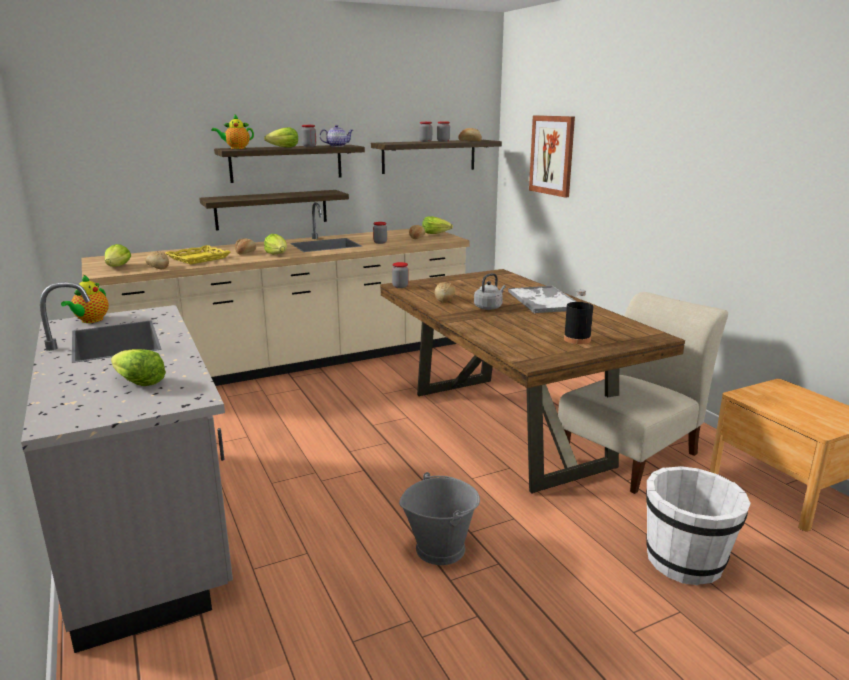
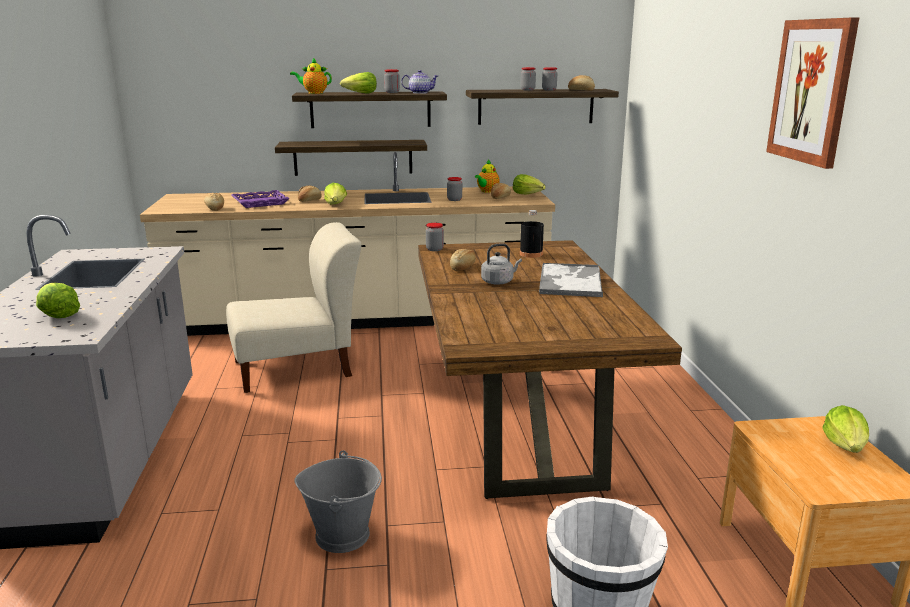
camera: 20 degrees right, 0 degrees up
(90, 320) = (97, 253): teapot -> teapot (487, 191)
(118, 267) = (182, 205): lettuce -> lettuce (845, 446)
(198, 258) = (260, 202): yellow tray -> purple tray
(552, 155) = (665, 110): picture -> picture (811, 91)
(577, 339) = (549, 329): black bottle -> black bottle (531, 254)
(632, 454) = (641, 479): beige chair -> beige chair (298, 368)

